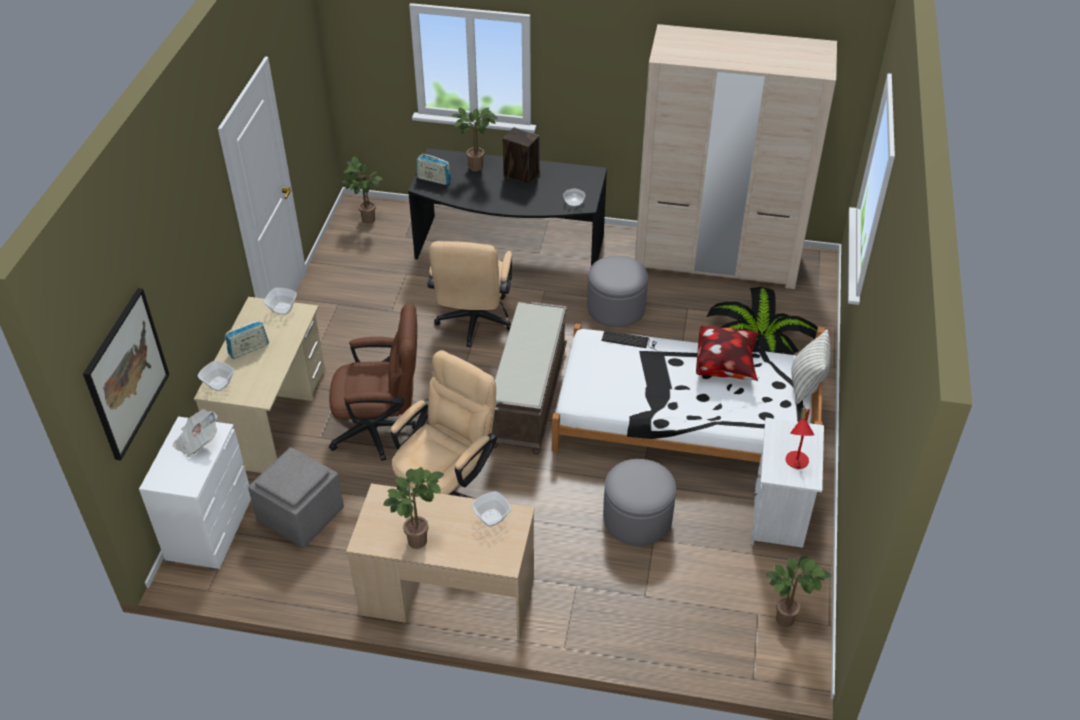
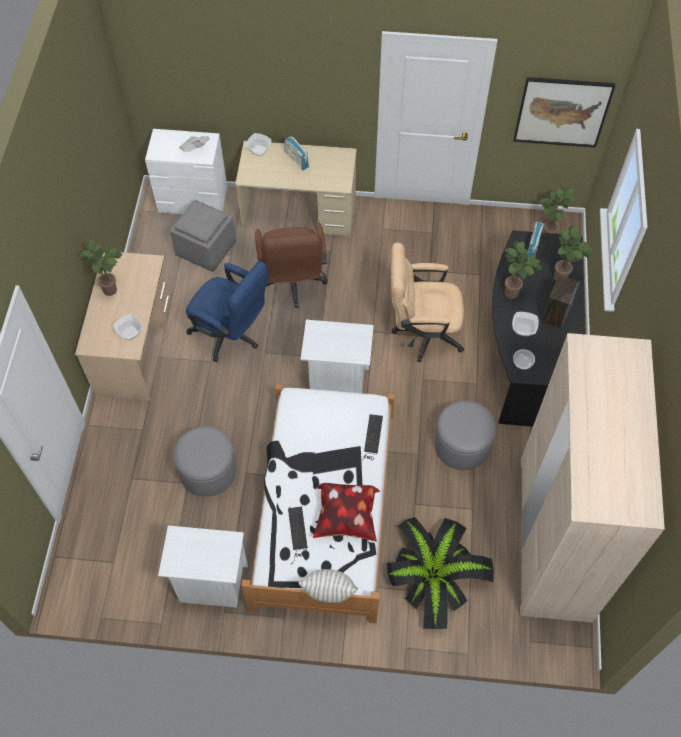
camera: 85 degrees right, 15 degrees up
(126, 373) = (172, 68): picture -> picture (562, 111)
(283, 308) = (344, 172): bowl -> bowl (523, 330)
(446, 492) = (231, 335): beige office chair -> blue office chair
(529, 398) = (337, 383): brown bench -> white nightstand
(744, 403) = (297, 533): none -> keyboard
(787, 617) = (109, 585): potted plant -> potted plant (513, 294)
(795, 463) = (188, 555): red table lamp -> none

